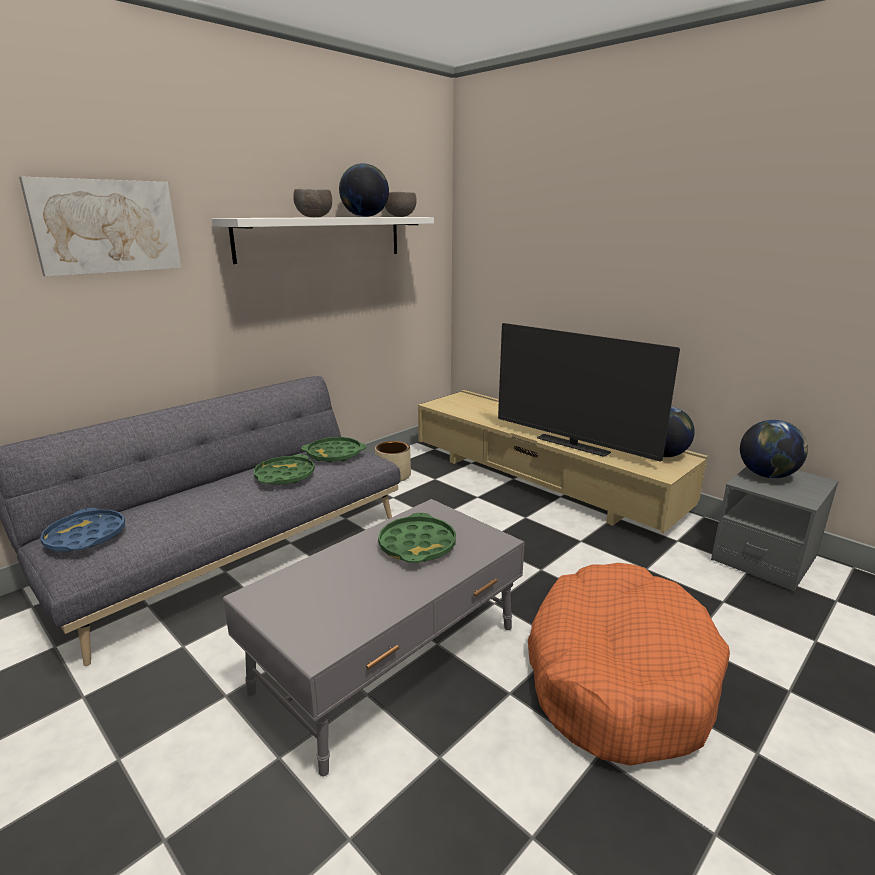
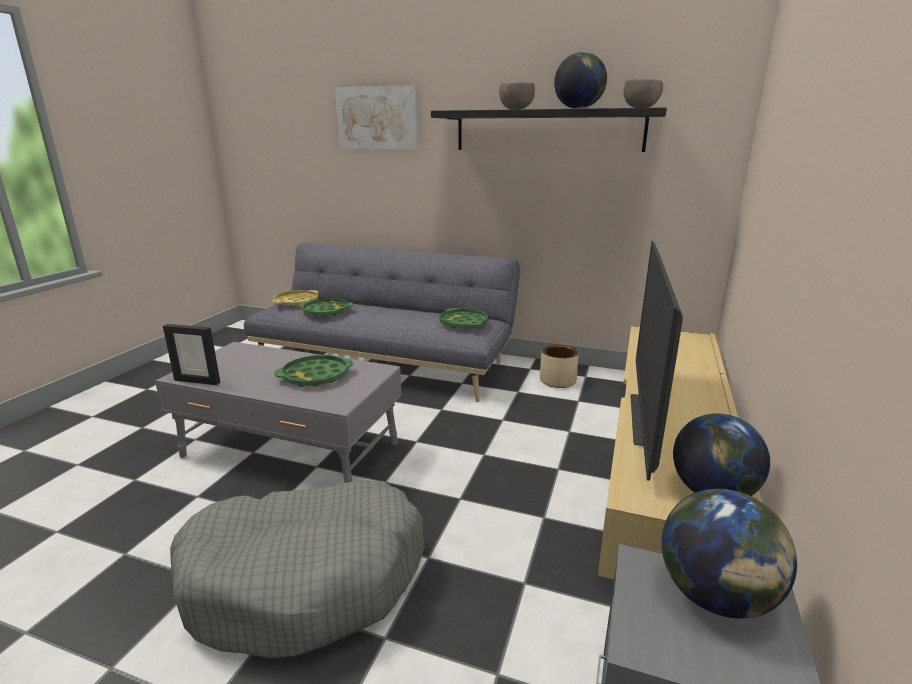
camera: 65 degrees right, 0 degrees up
(85, 536) = (296, 302): blue tray -> yellow tray
(285, 476) = (409, 319): green tray -> green tray (326, 311)
(322, 238) = (548, 131): white shelf -> black shelf
(354, 633) = (198, 381): none -> picture frame
(617, 675) = (307, 578): orange dog bed -> grey dog bed

